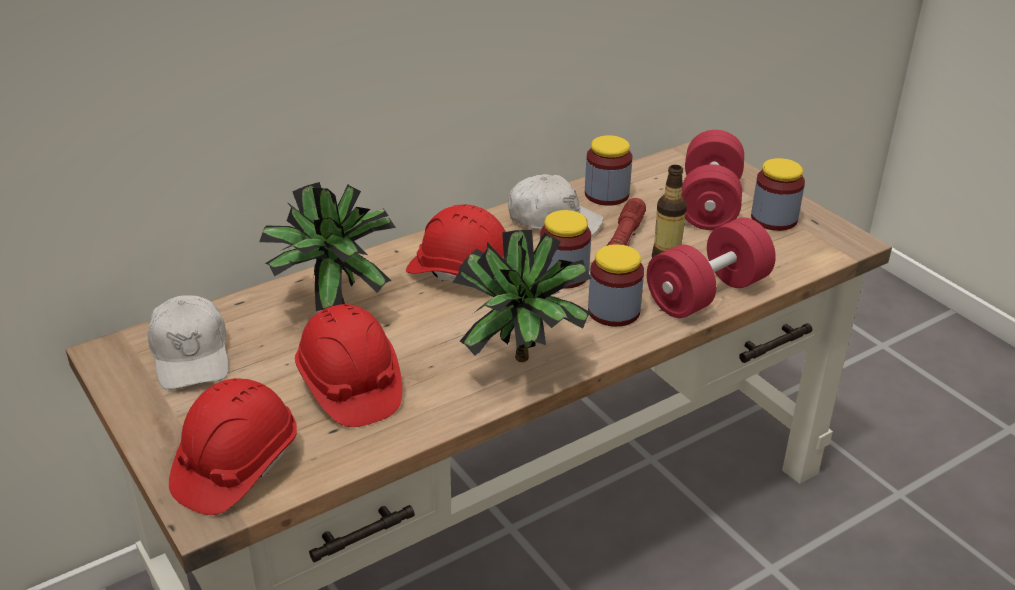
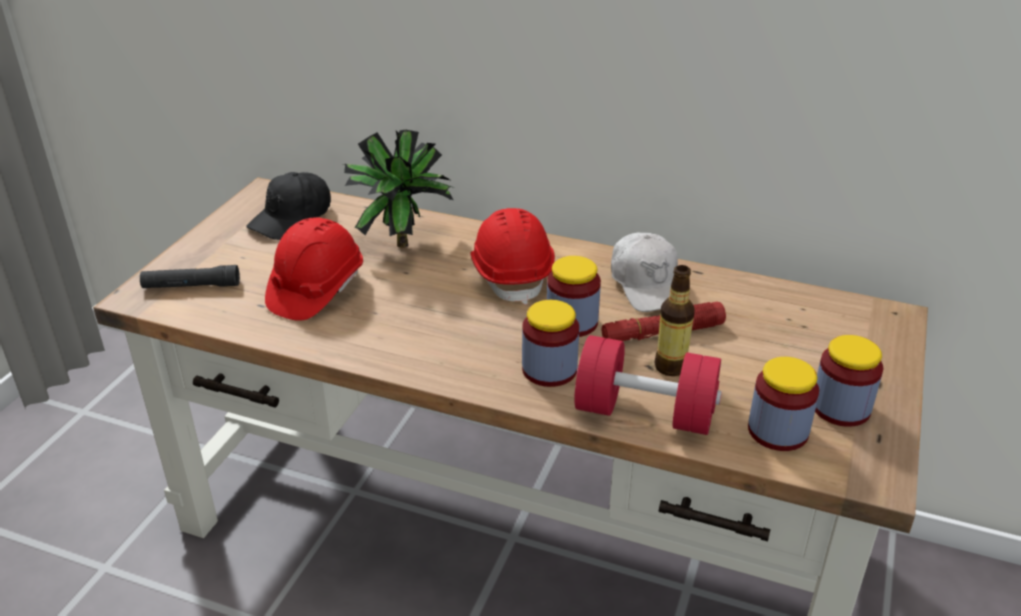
camera: 55 degrees right, 0 degrees up
(191, 355) = (292, 218): white cap -> black cap
(236, 466) = (191, 286): red hard hat -> black flashlight
(523, 365) = (421, 353): potted plant -> none
(606, 194) = (731, 294): jar -> jar (777, 431)
(709, 204) = (805, 357): red dumbbell -> none

